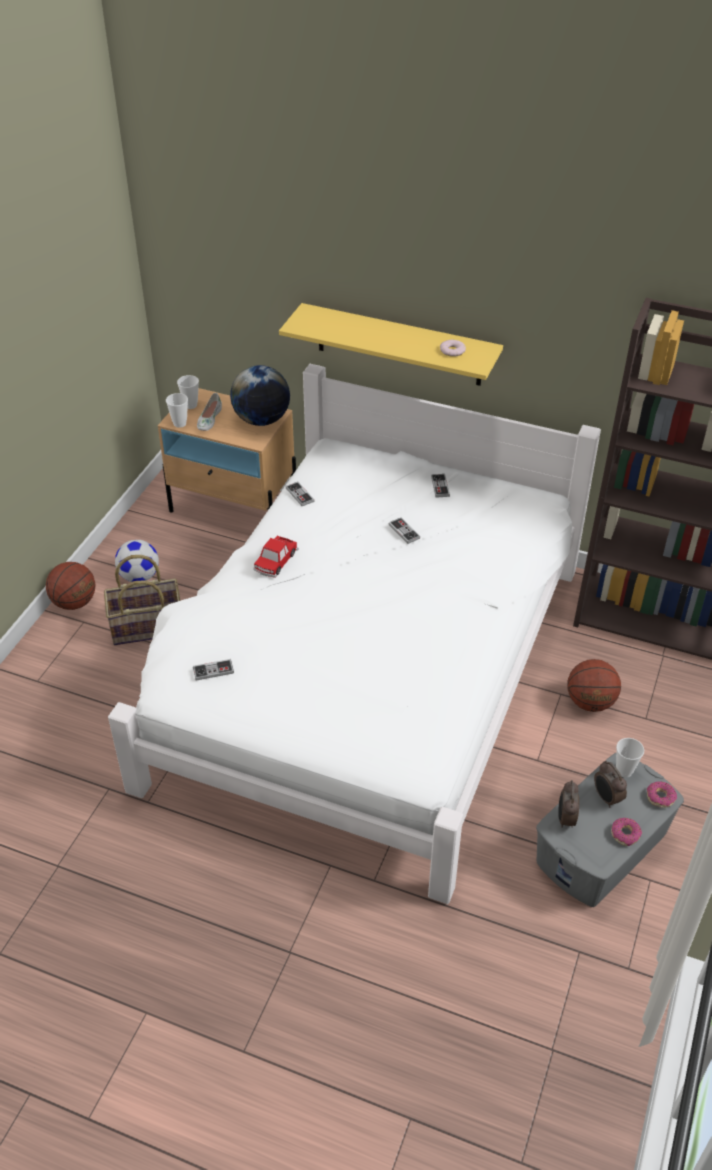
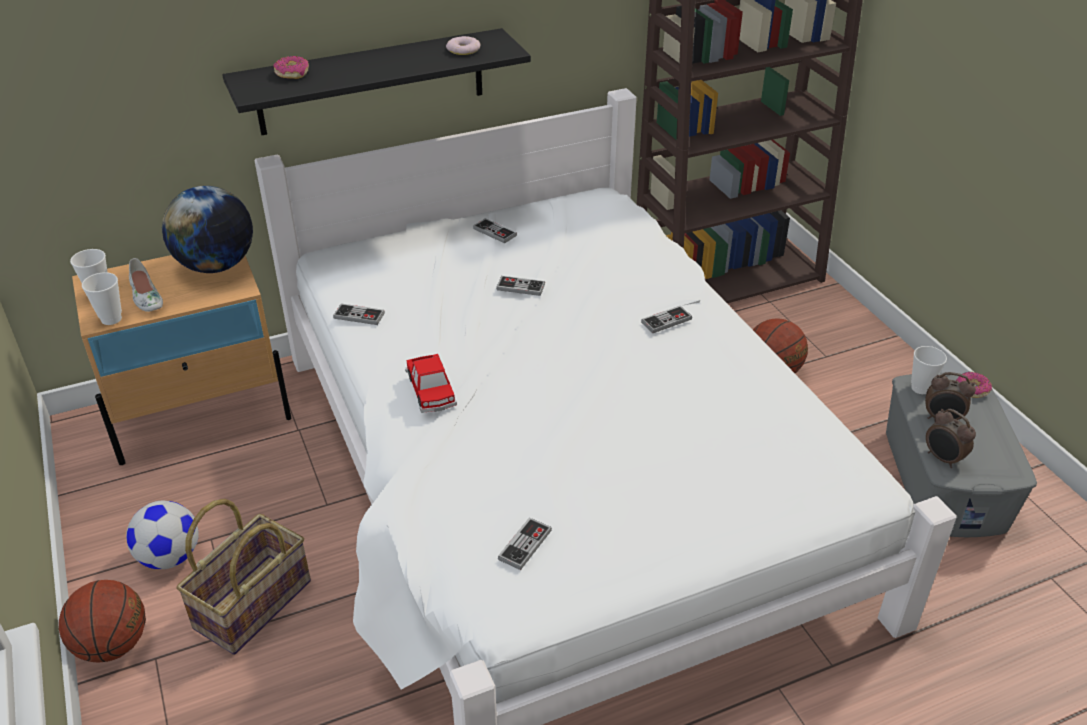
camera: 45 degrees left, 5 degrees down
(399, 345) = (371, 82): yellow shelf -> black shelf
(456, 606) = (666, 321): none -> game controller
(625, 834) = (996, 436): donut -> donut (292, 73)

